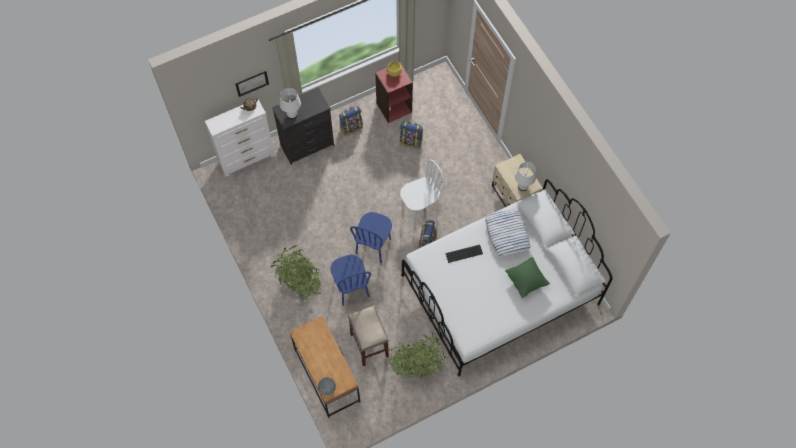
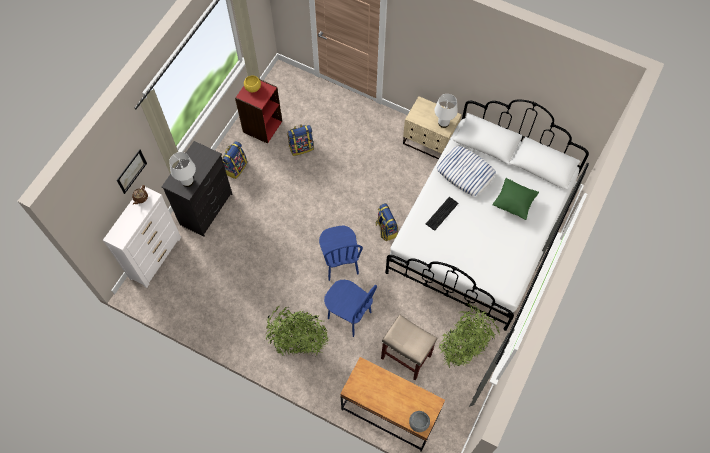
camera: 35 degrees left, 0 degrees up
(420, 209) = (356, 203): white chair -> none

